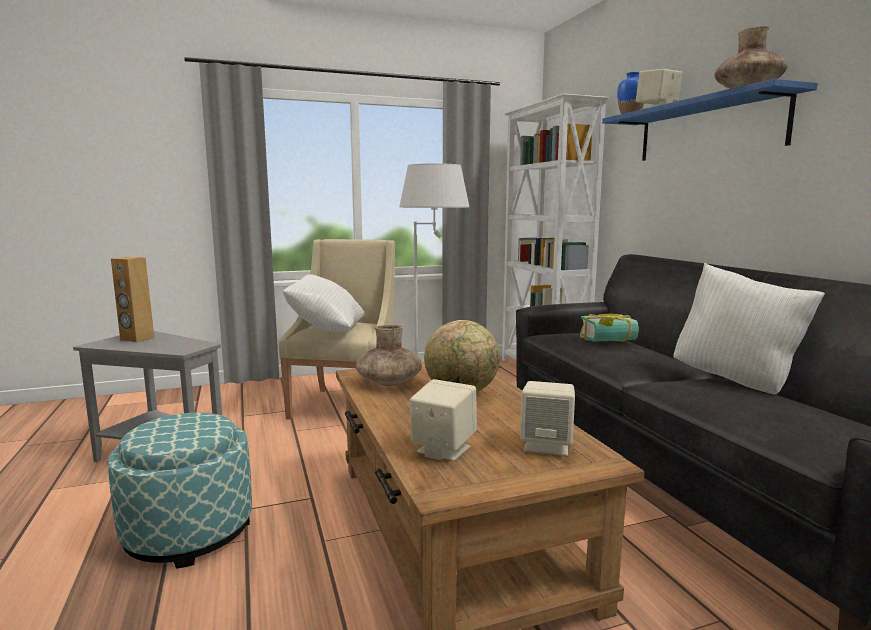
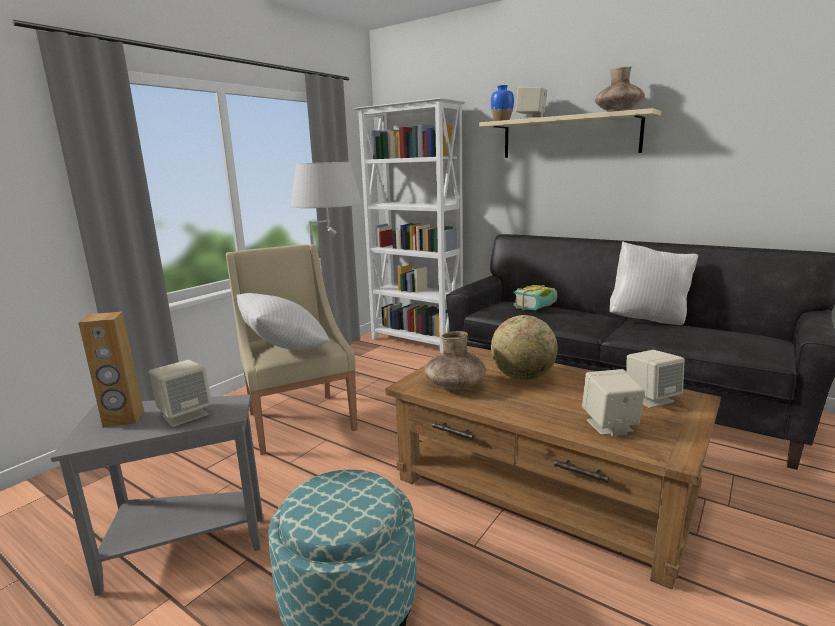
camera: 35 degrees left, 5 degrees up
(164, 344) = (185, 415): none -> beige speaker
(707, 129) = (569, 136): blue shelf -> beige shelf

